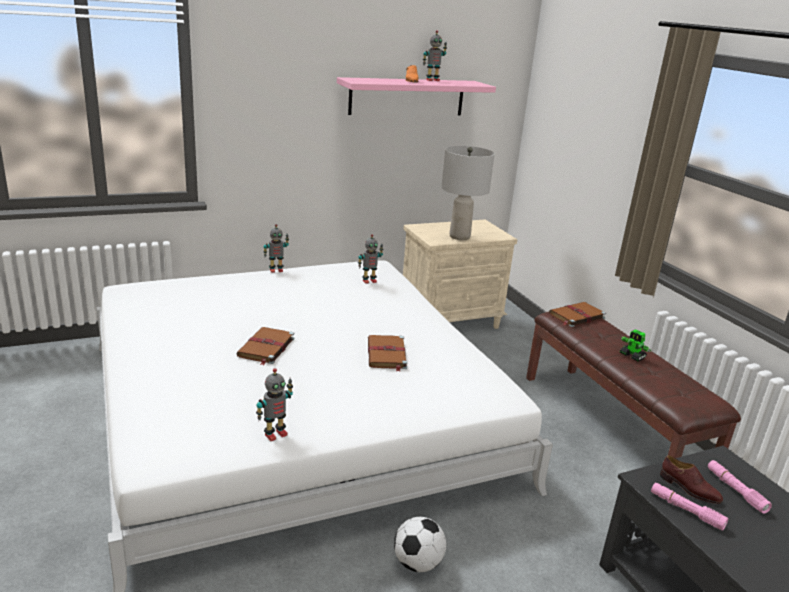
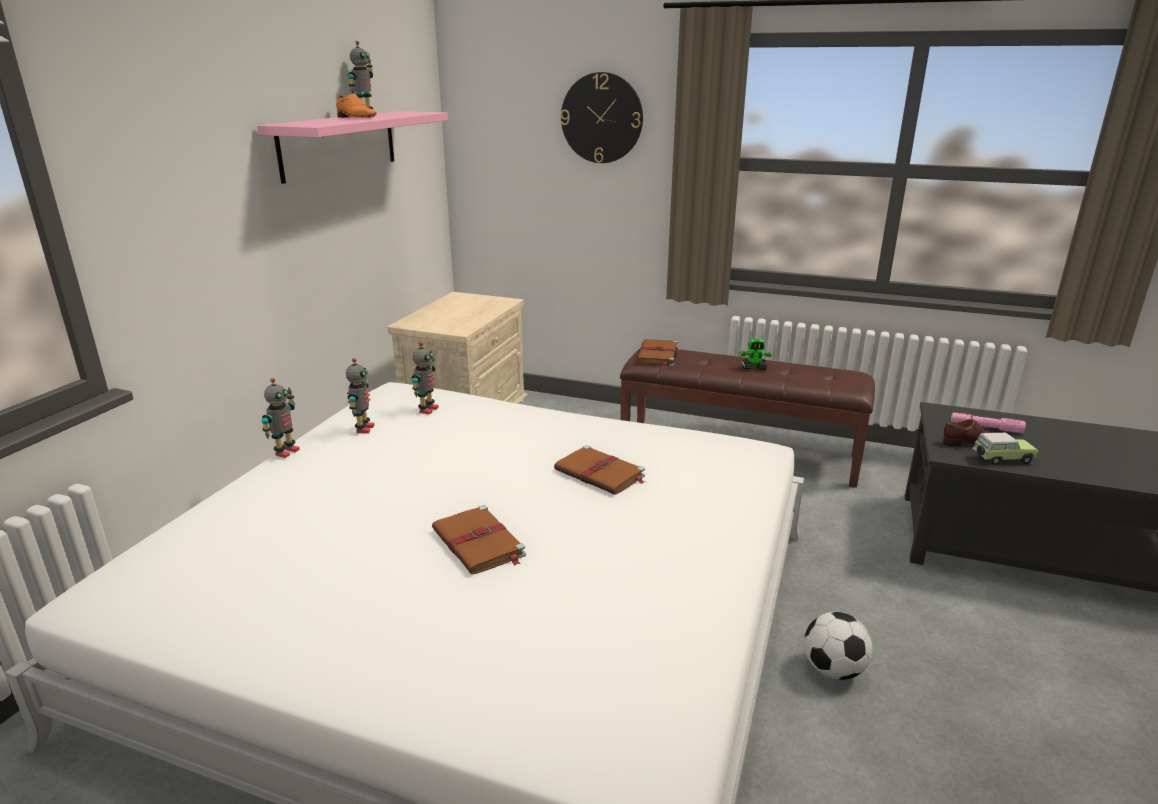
camera: 45 degrees left, 0 degrees up
(275, 434) = (688, 624): toy robot -> toy robot (363, 429)
(459, 236) = (471, 316): grey table lamp -> none
(614, 110) = (601, 118): none -> wall clock
(686, 510) = (1000, 459): pink flashlight -> toy car

